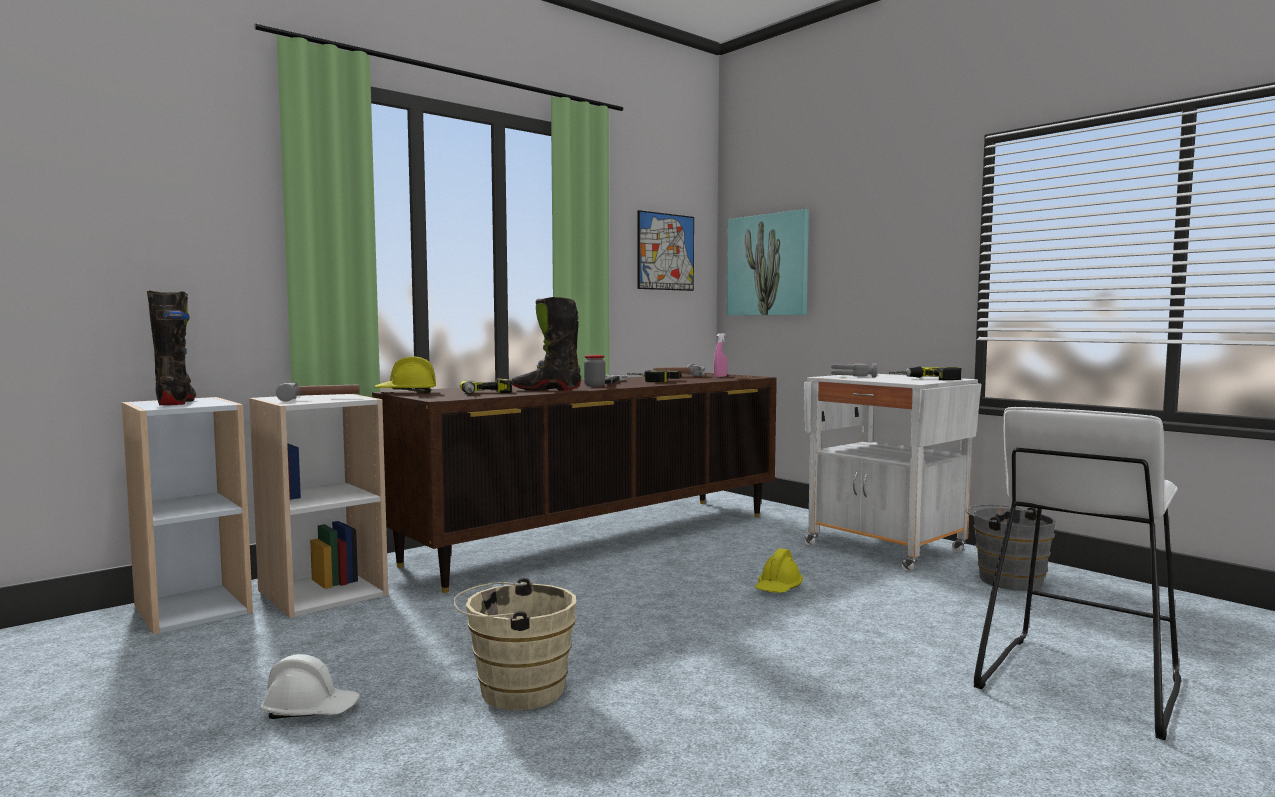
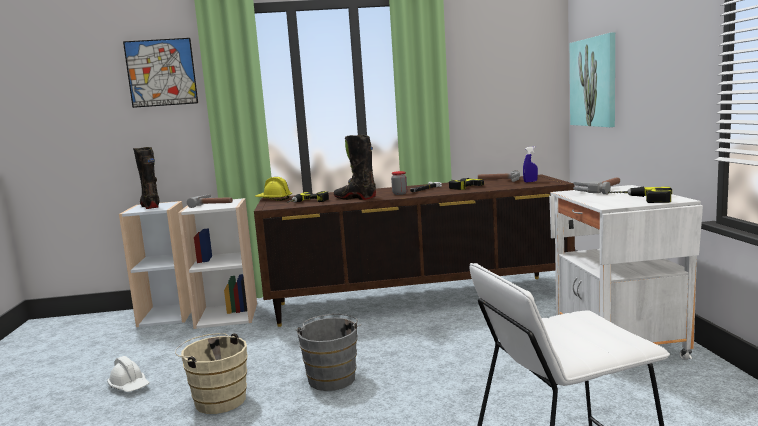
camera: 35 degrees right, 5 degrees up
(176, 402) = (150, 206): black boot -> black boot turned 45 degrees counterclockwise
(665, 252) = (510, 77): picture -> picture (161, 72)
(720, 376) = (530, 181): pink spray bottle -> blue spray bottle
(778, 588) = (472, 364): yellow hard hat -> none
(1006, 579) = (684, 396): grey bucket -> grey bucket (332, 377)

